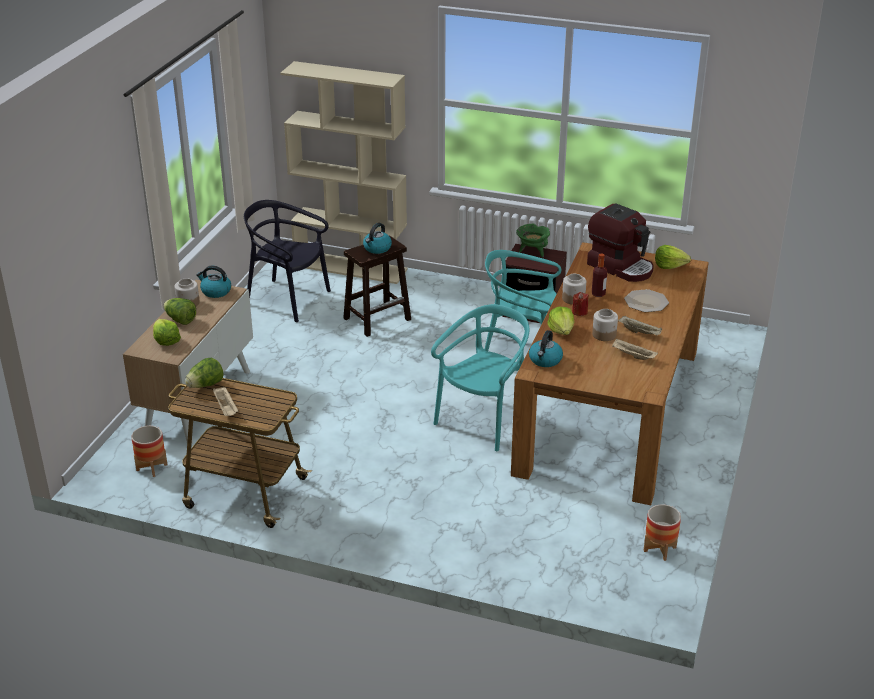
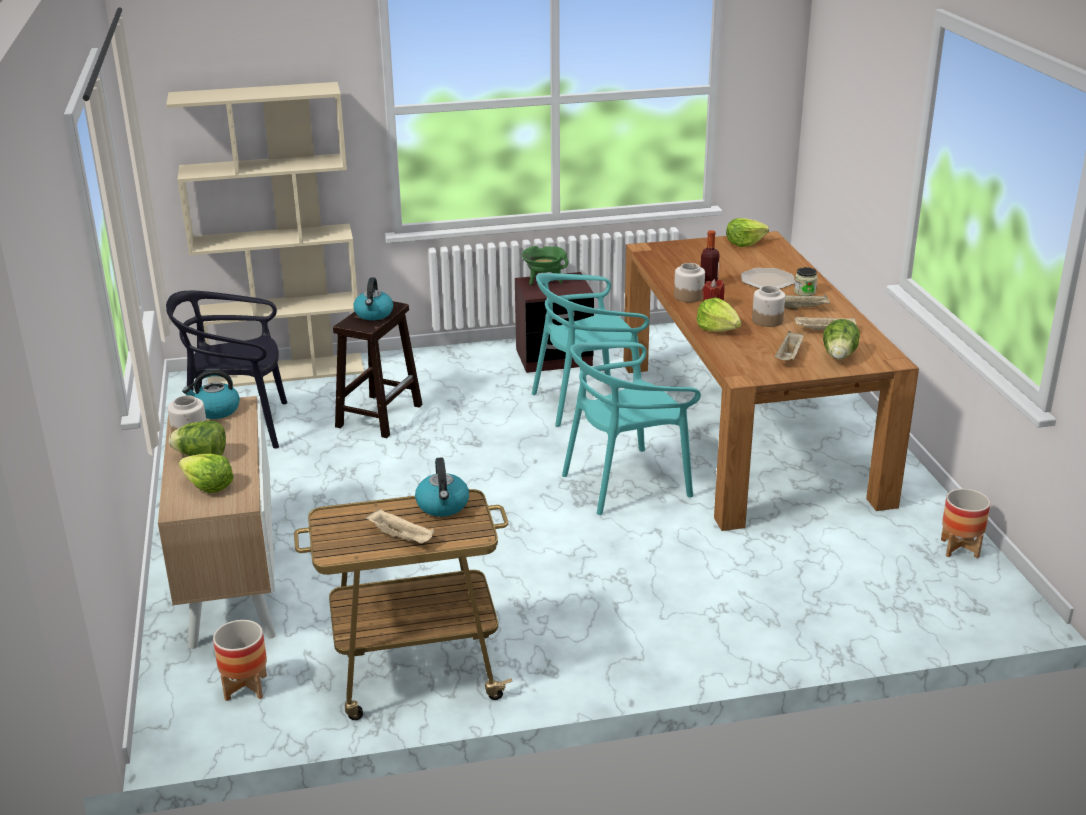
camera: 30 degrees left, 5 degrees down
(205, 385) = (339, 519): lettuce -> lettuce (839, 357)
(484, 420) = (626, 483): turquoise chair -> turquoise chair turned 120 degrees counterclockwise
(545, 360) = (740, 361): kettle -> kettle (443, 506)
(583, 367) = (789, 356): none -> beige tray
(621, 266) = (697, 256): coffee machine -> none
(661, 320) = (804, 292): none -> jar

